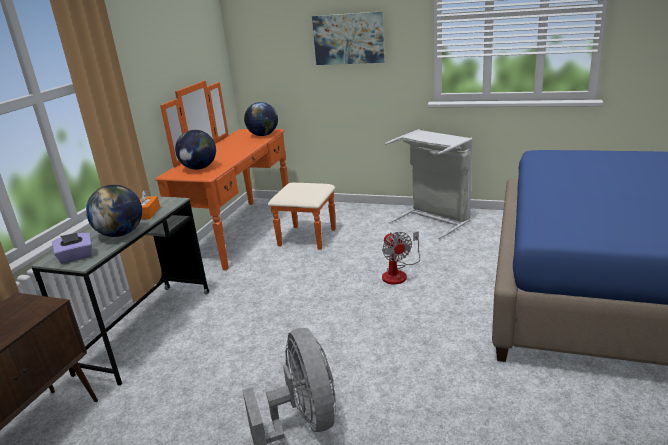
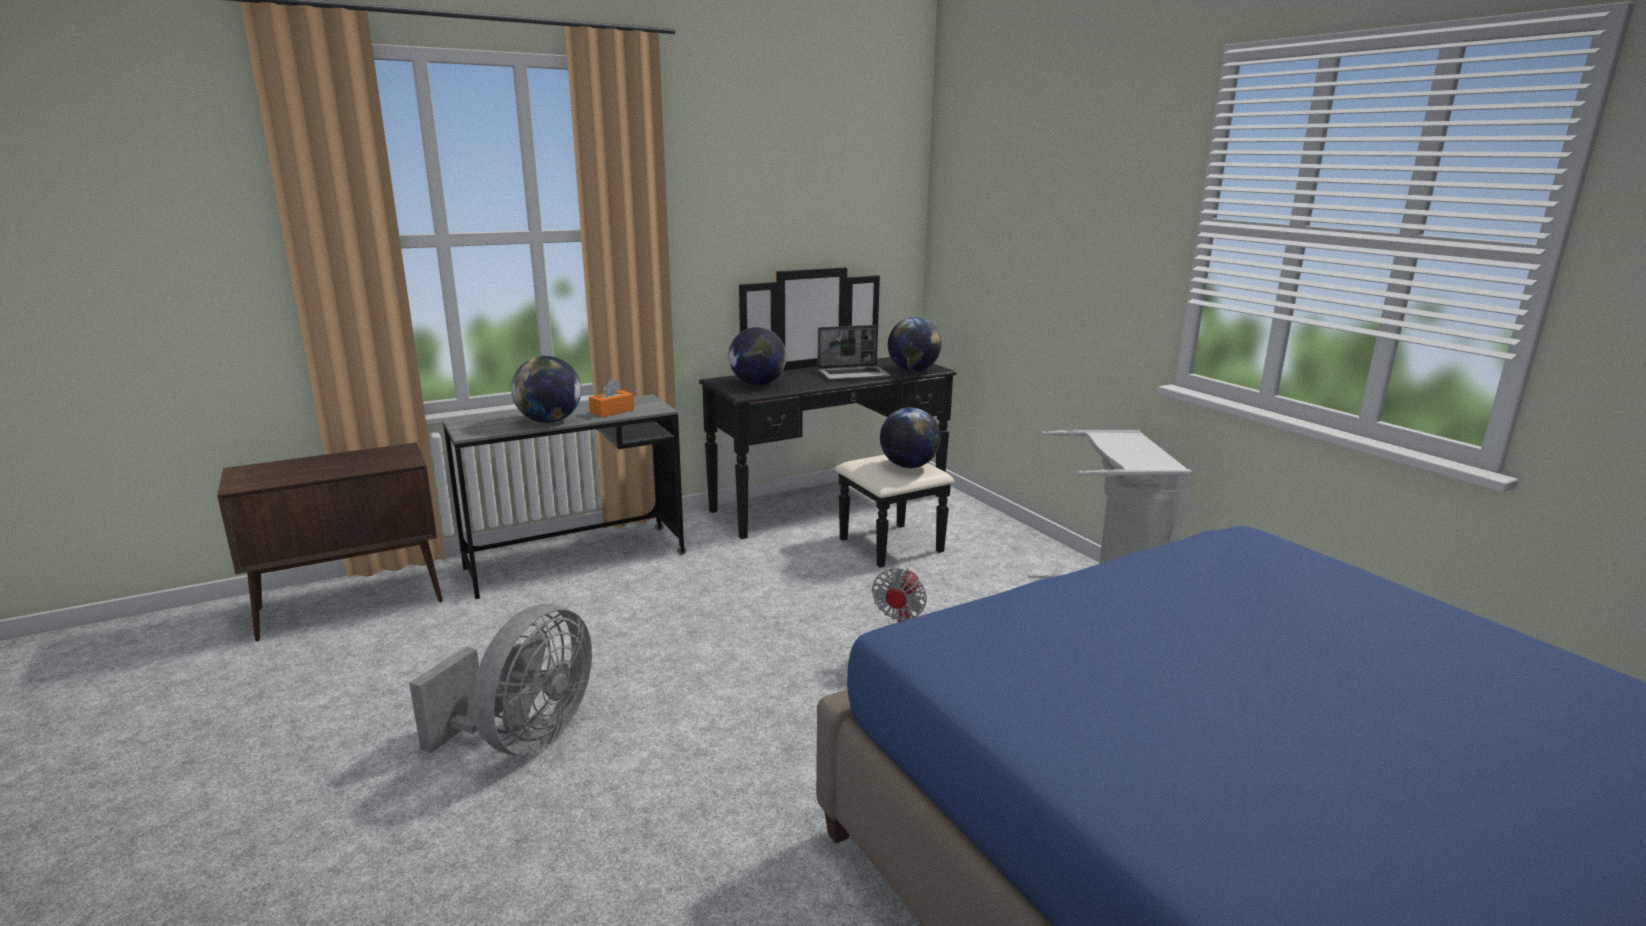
camera: 40 degrees right, 5 degrees down
(76, 257) = (478, 427): purple tissue box -> none
(239, 146) = (854, 374): none -> laptop
(255, 233) = (843, 512): orange dresser -> black dresser
(311, 187) = (908, 466): none -> globe
(348, 38) = (1069, 242): picture -> none

